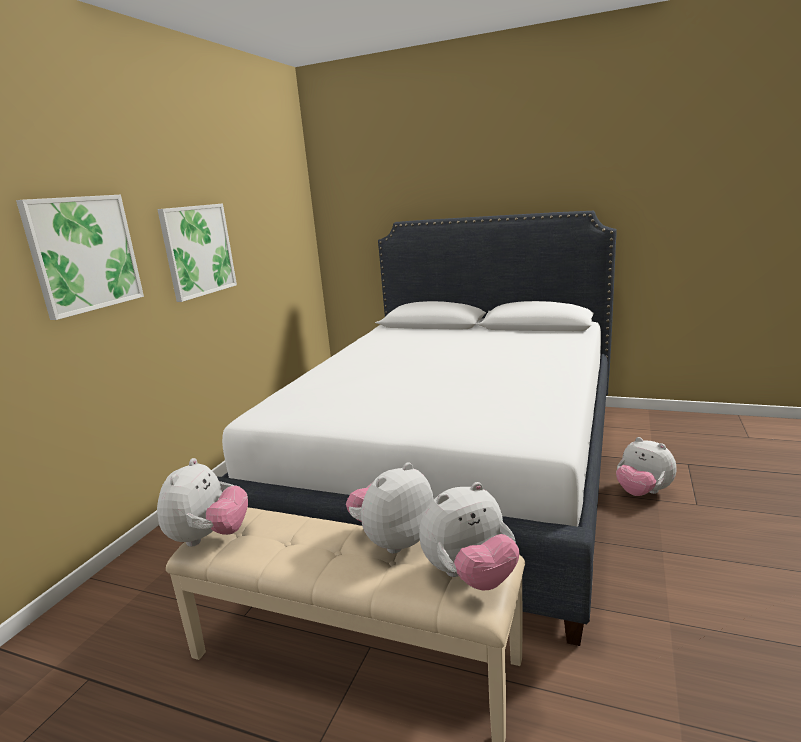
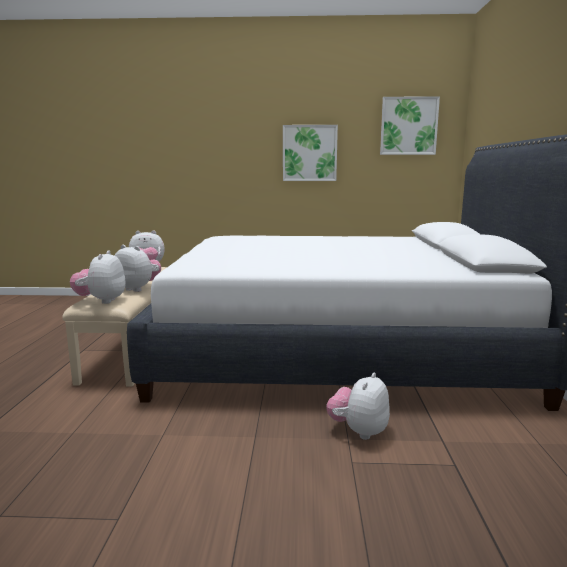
camera: 70 degrees right, 5 degrees down
(84, 254) = (229, 144): picture -> picture (408, 126)
(470, 576) = (101, 301): plush toy -> plush toy turned 45 degrees clockwise

